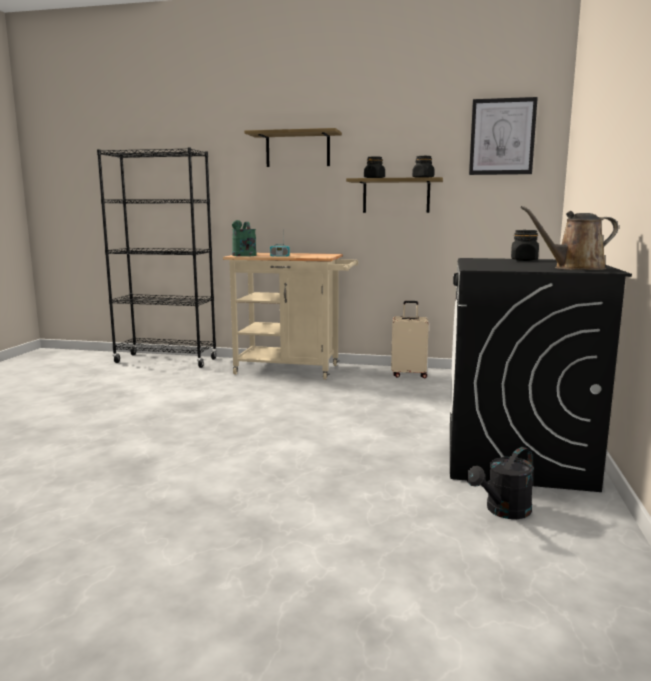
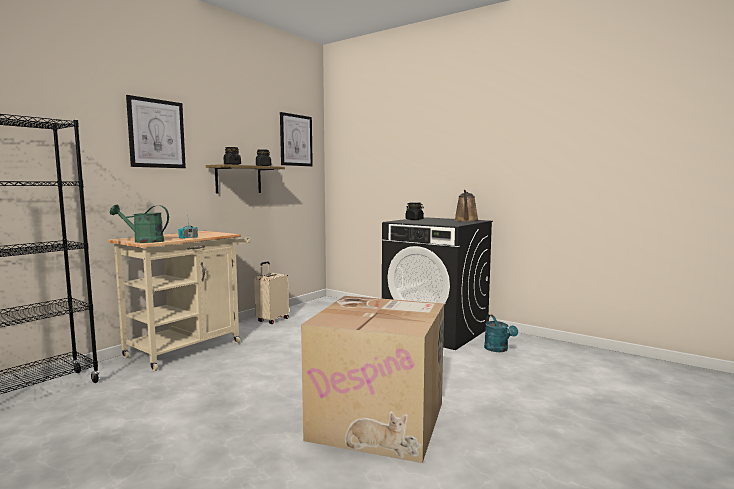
camera: 65 degrees left, 5 degrees down
(192, 469) = (380, 420): none -> cardboard box
(297, 150) = (156, 133): shelf -> picture
(503, 511) = (498, 349): black watering can -> turquoise watering can

